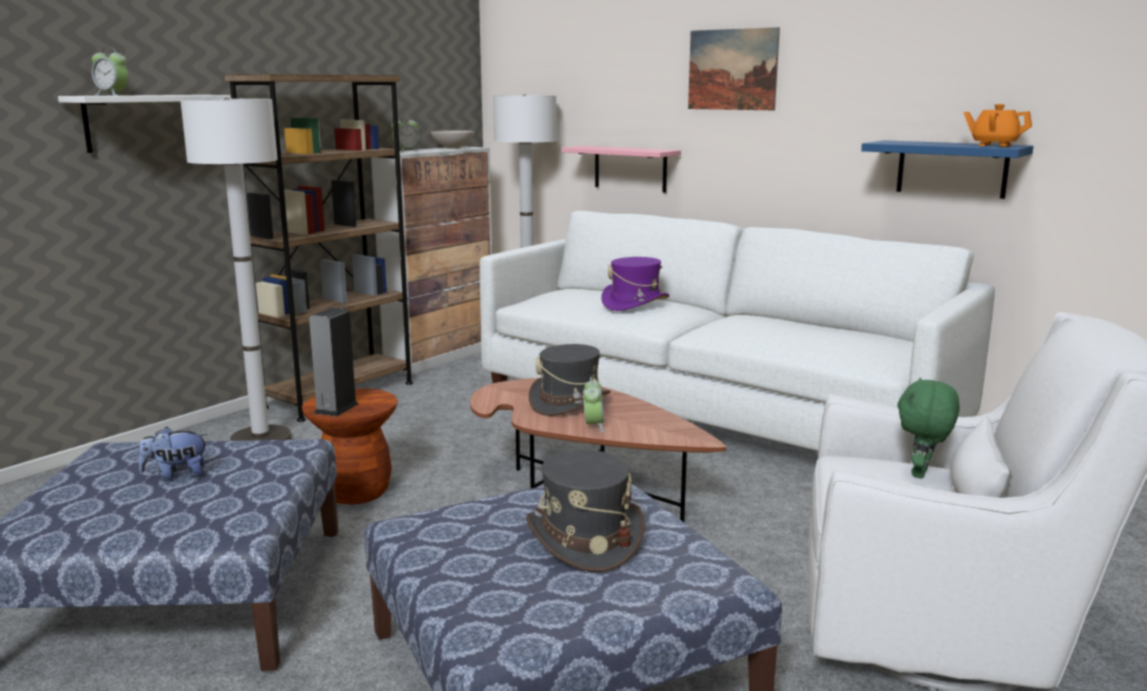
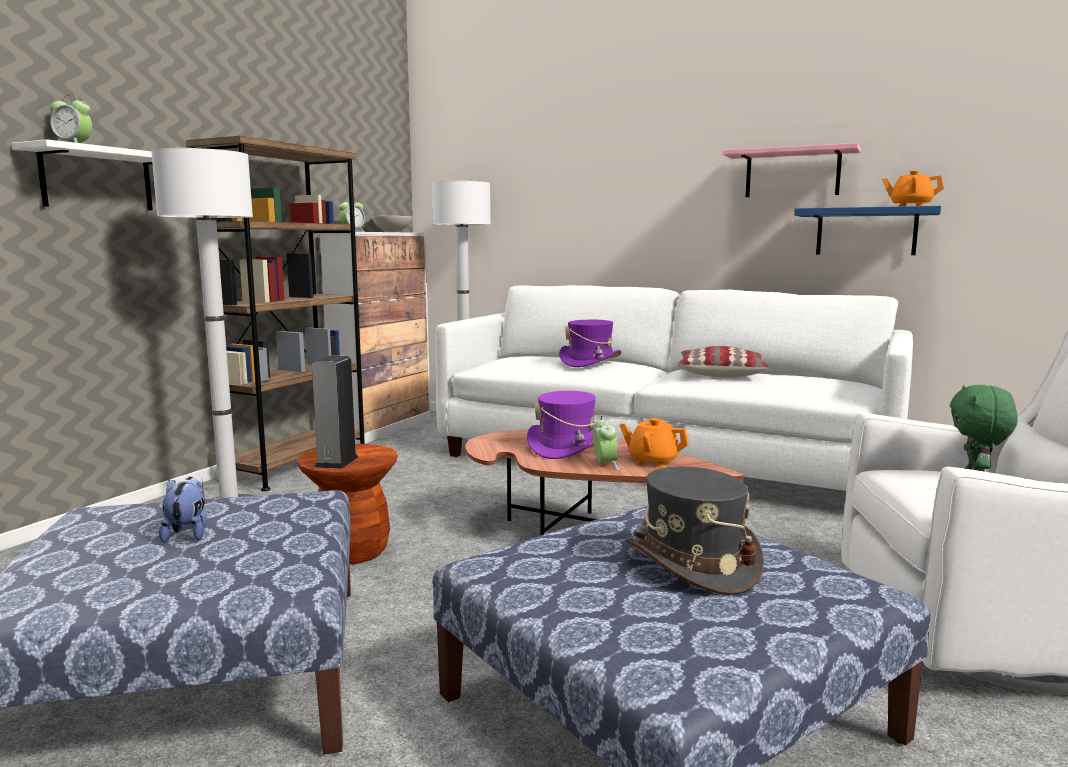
camera: 10 degrees left, 5 degrees down
(176, 475) = (188, 533): plush toy -> plush toy turned 105 degrees clockwise
(570, 402) = (566, 447): grey hat -> purple hat
(630, 168) = (561, 247): pink shelf -> pink shelf (792, 173)
(645, 424) = (653, 461): none -> orange teapot
(732, 69) = (658, 154): picture -> none
(766, 325) = (720, 373): none -> pillow

